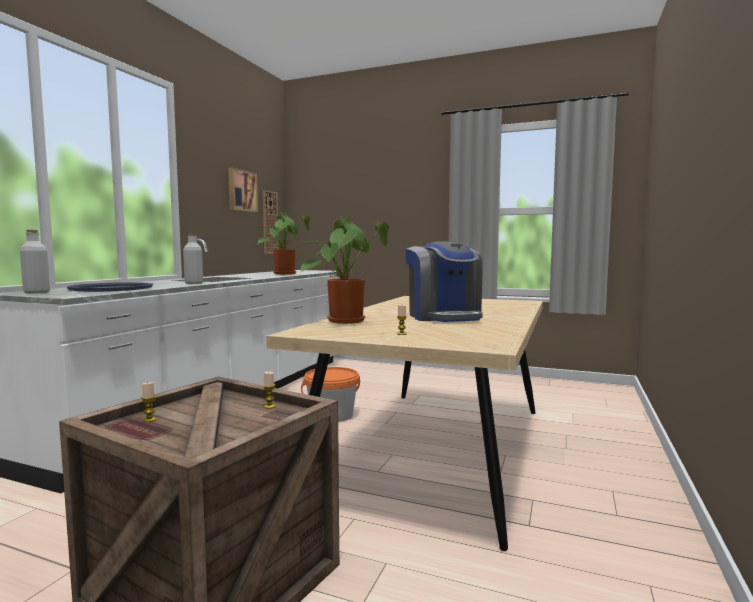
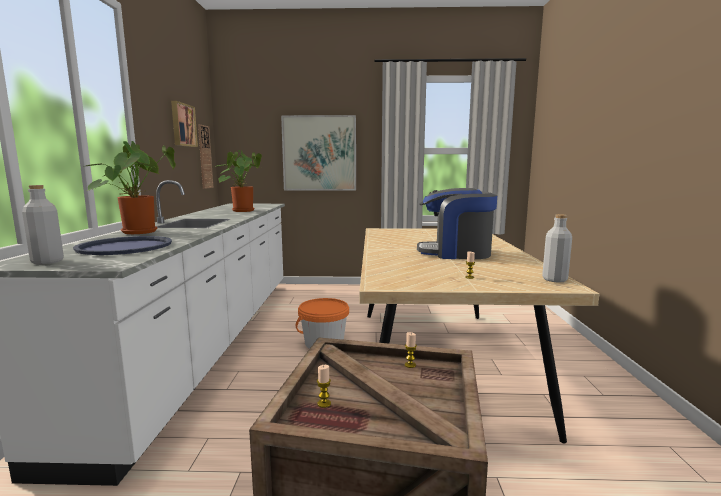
camera: 20 degrees left, 5 degrees up
(194, 283) = (195, 232): grey bottle -> grey bottle (554, 279)
(345, 320) = (387, 264): potted plant -> potted plant (139, 231)
(384, 217) = (319, 153): none -> picture
(444, 317) = (455, 253): coffee machine -> coffee machine turned 135 degrees clockwise

